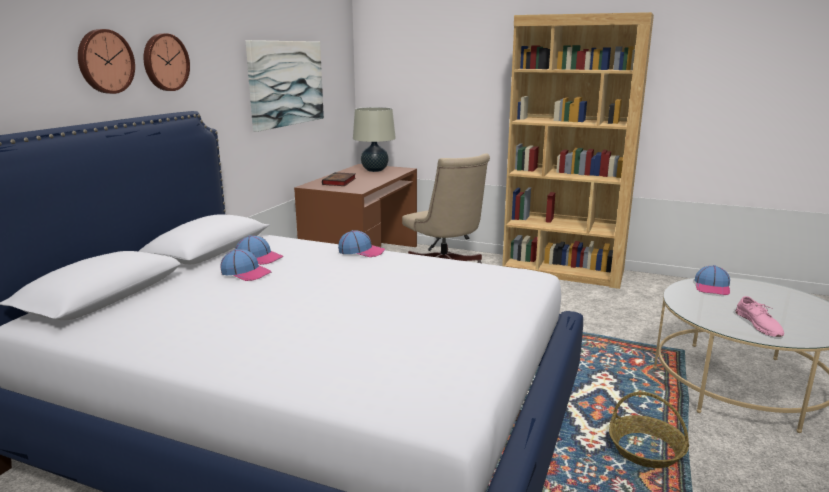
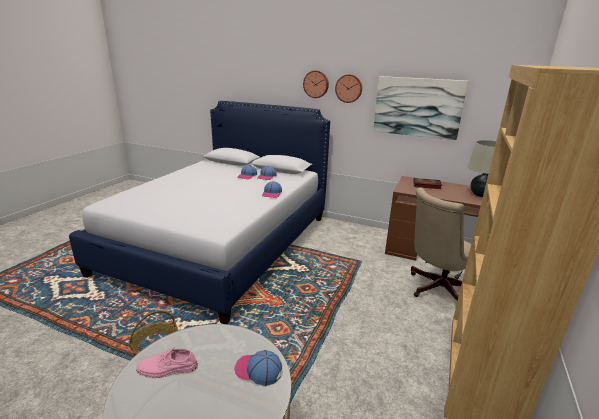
camera: 90 degrees right, 5 degrees up
(104, 61) = (285, 81): wall clock -> wall clock (349, 88)

